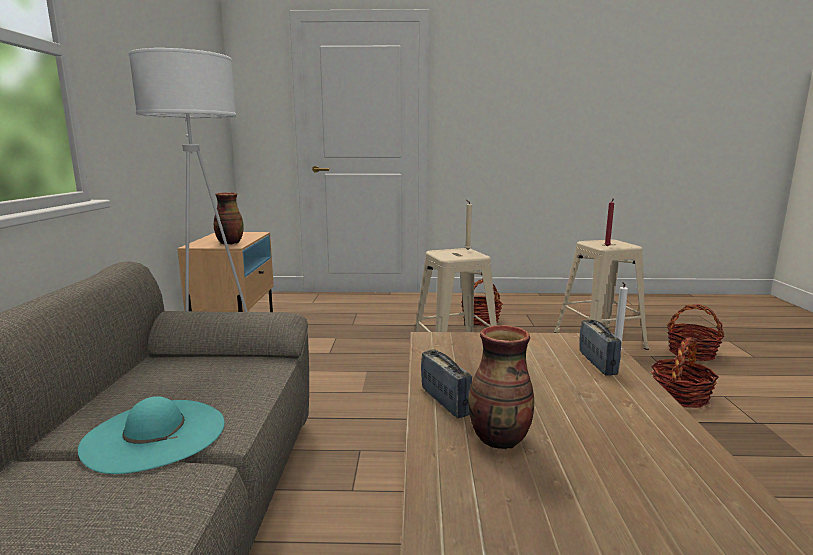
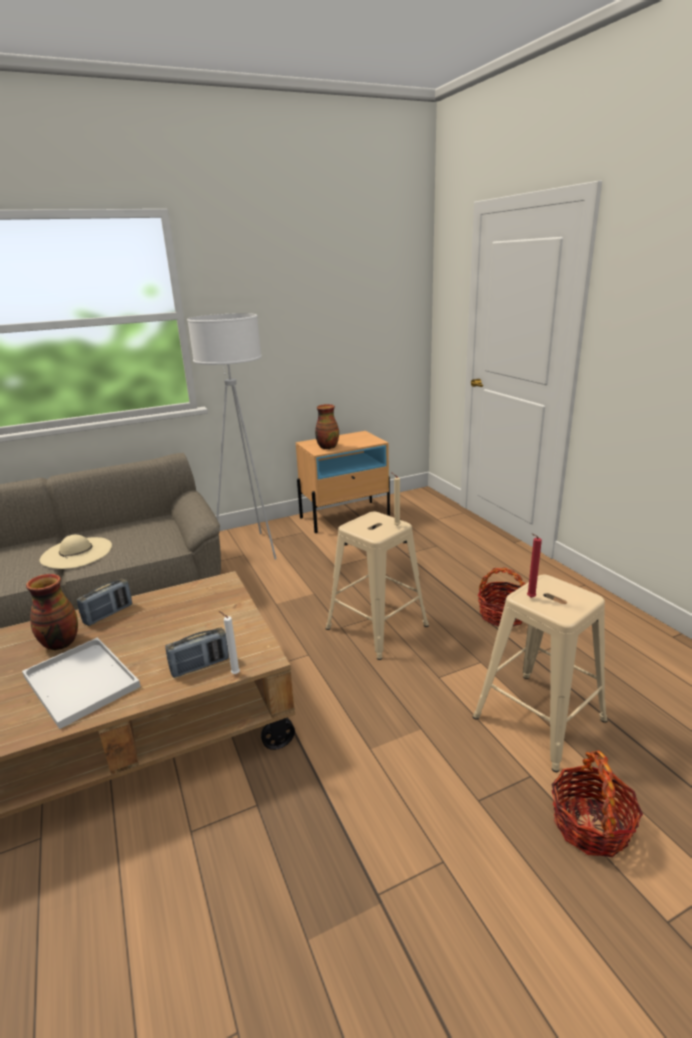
camera: 65 degrees right, 10 degrees up
(154, 434) = (76, 553): turquoise hat -> beige hat
(604, 427) = (79, 681): none -> white tray
(680, 396) = (408, 811): basket -> none

